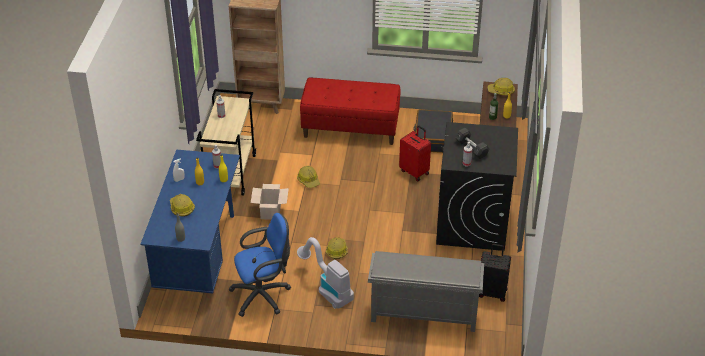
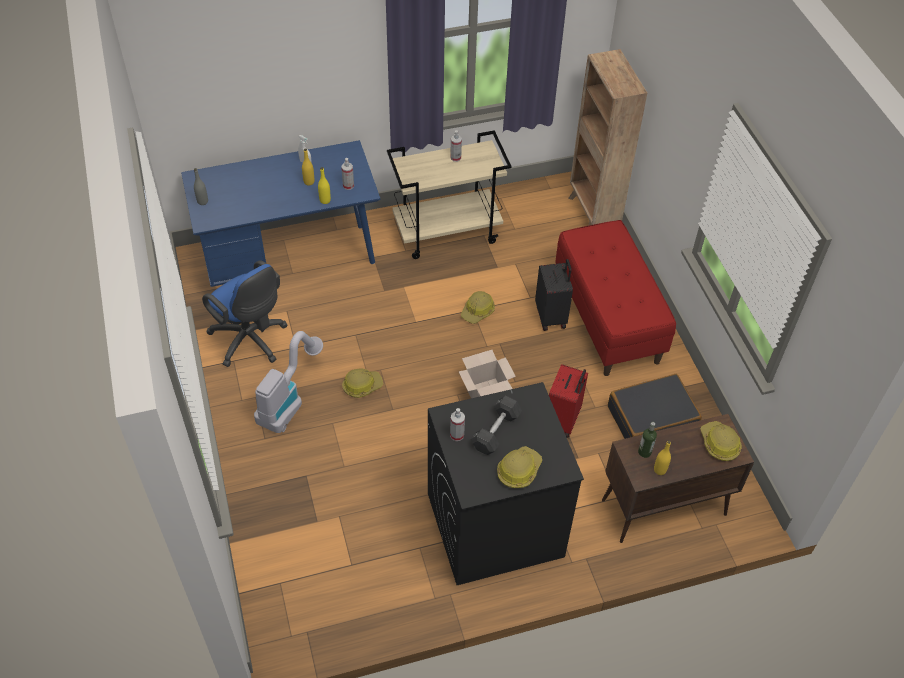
camera: 65 degrees right, 10 degrees up
(181, 208) = (256, 183): hard hat -> hard hat (518, 470)
(270, 211) = (399, 294): cardboard box -> cardboard box (486, 392)
(423, 314) = (286, 521): grey shoe rack -> none
(492, 292) = (362, 594): black suitcase -> black suitcase (551, 316)

